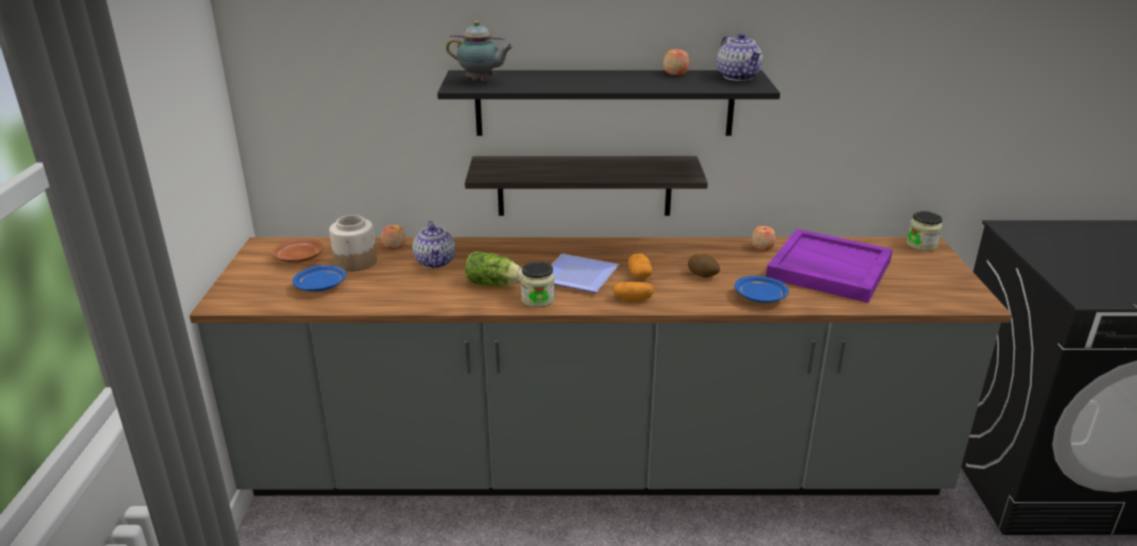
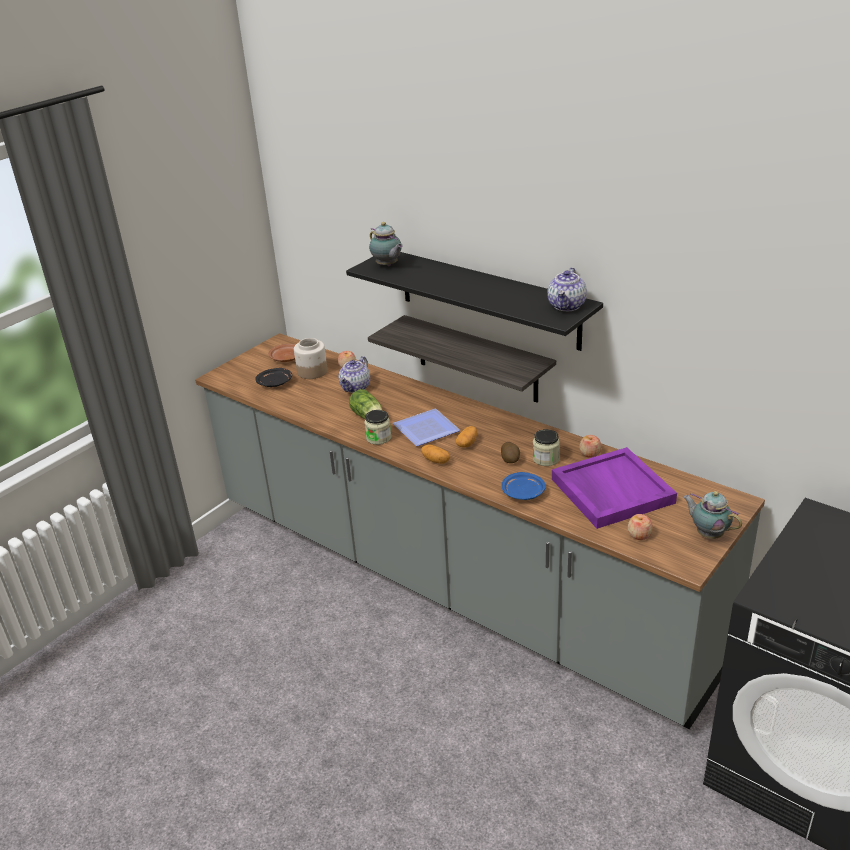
camera: 40 degrees right, 5 degrees up
(321, 286) = (275, 383): blue plate -> black plate
(675, 73) = (528, 290): apple -> apple (639, 535)
(921, 245) = (730, 500): jar -> jar (546, 459)
(950, 274) = (708, 534): none -> teapot

